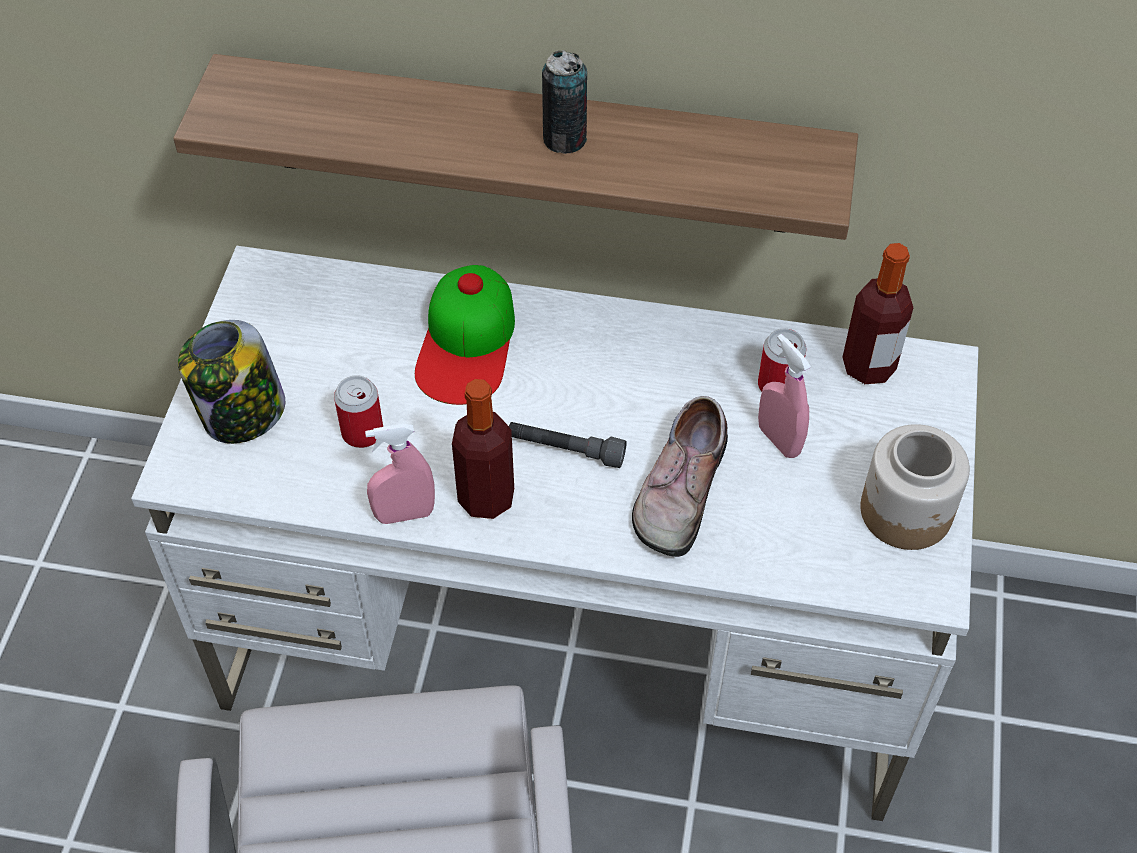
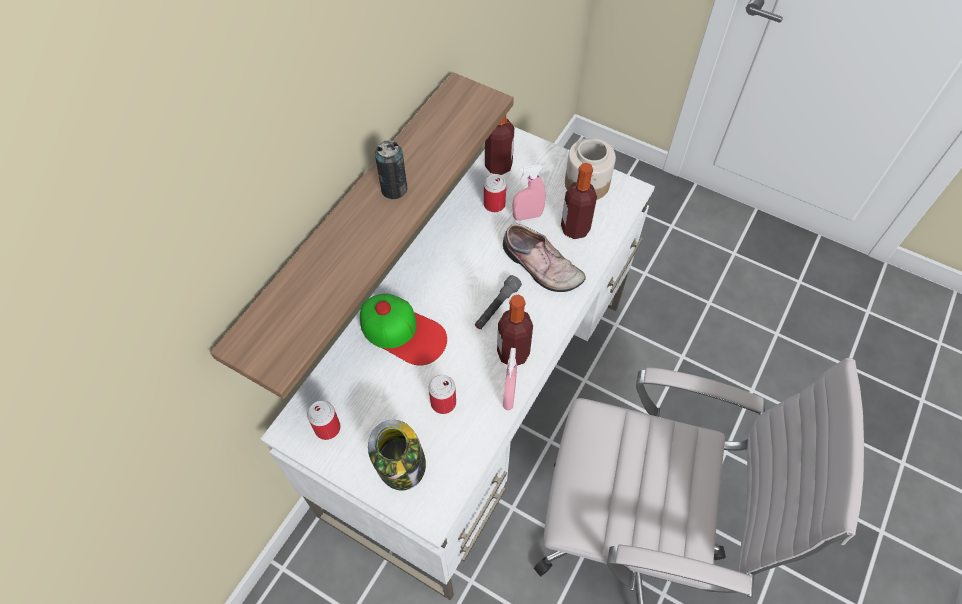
camera: 70 degrees left, 5 degrees up
(274, 310) = (327, 428): none -> can
(789, 519) = (575, 229): none -> bottle

